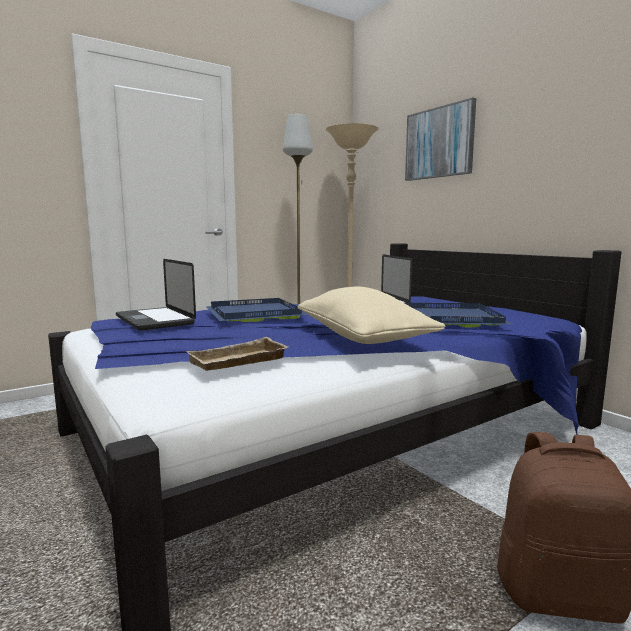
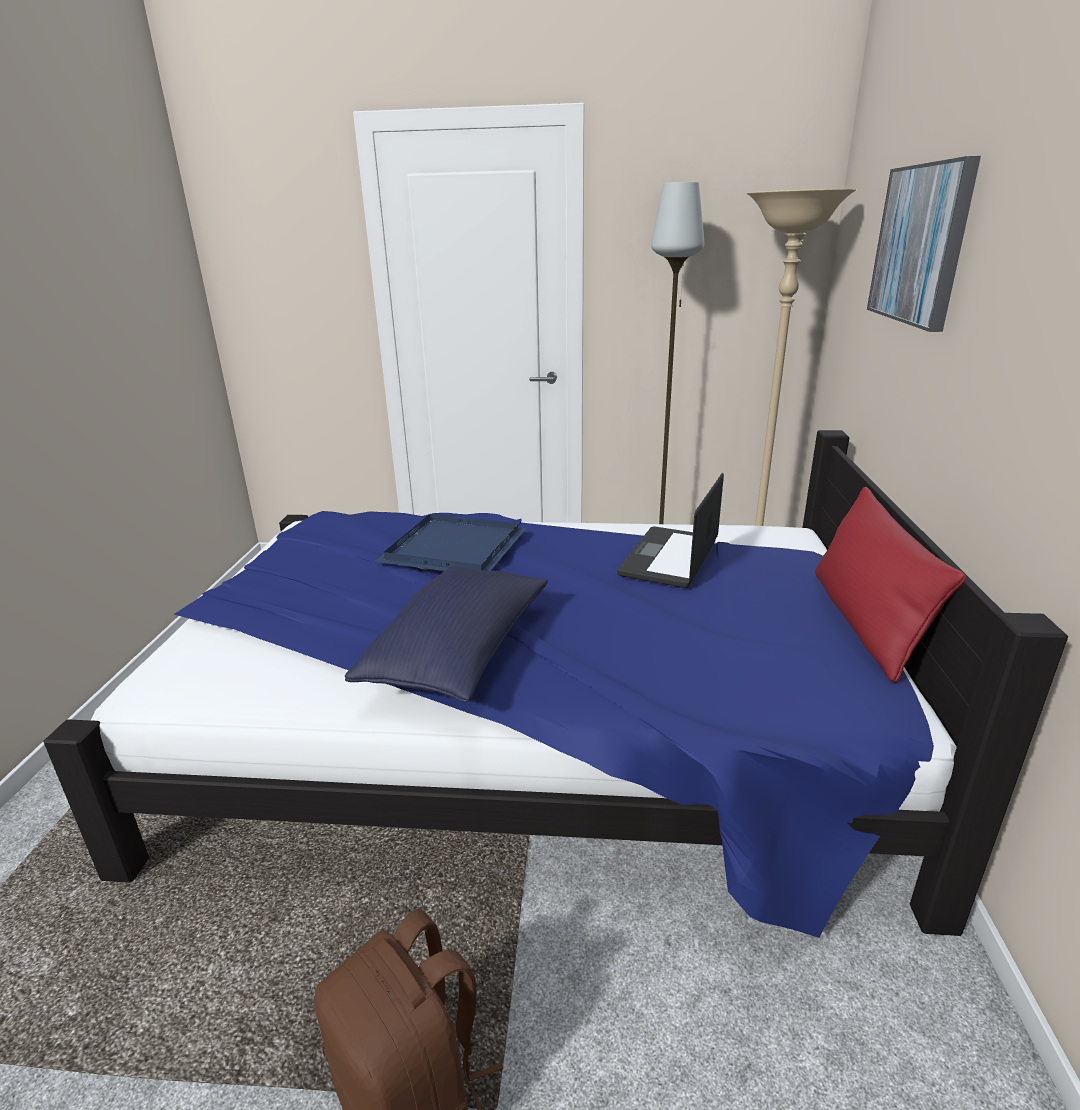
camera: 40 degrees right, 15 degrees up
(154, 320) = (346, 533): laptop -> none
(238, 362) = (267, 652): beige tray -> none
(362, 338) = (460, 653): beige pillow -> blue pillow
(452, 319) = (661, 652): blue tray -> none
(489, 305) = (864, 621): none -> red pillow

